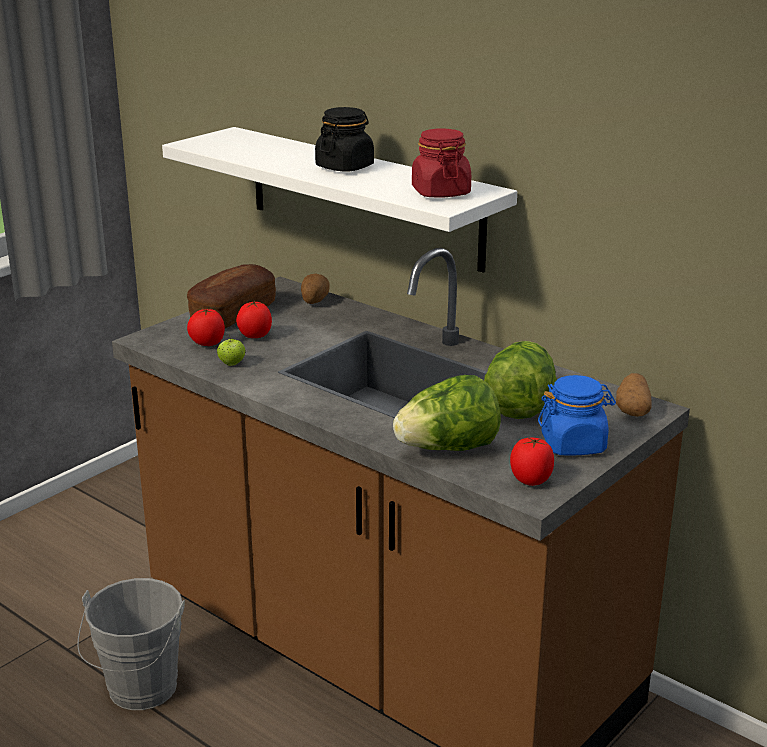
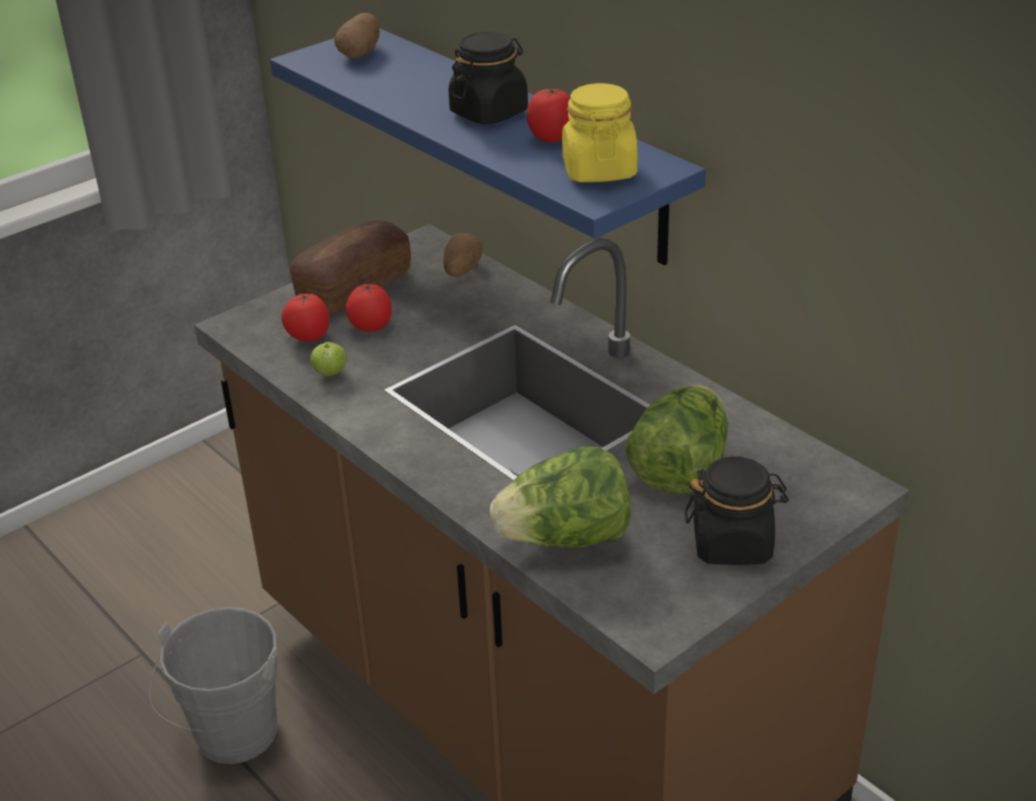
camera: 10 degrees right, 10 degrees up
(363, 197) = (523, 142): white shelf -> blue shelf
(440, 192) = (599, 170): red jar -> yellow jar
(530, 480) = (658, 602): tomato -> tomato (551, 138)
(573, 444) = (733, 544): blue jar -> black jar
(633, 410) = (830, 488): potato -> potato (360, 53)

